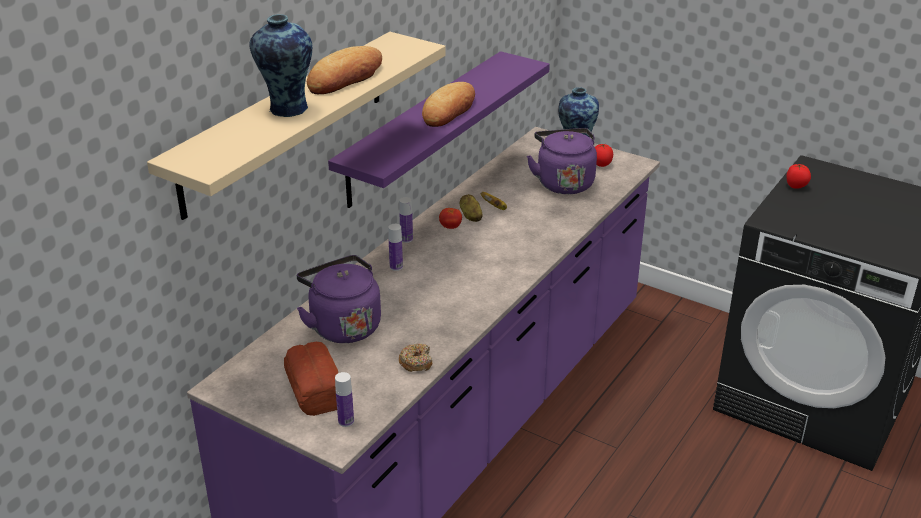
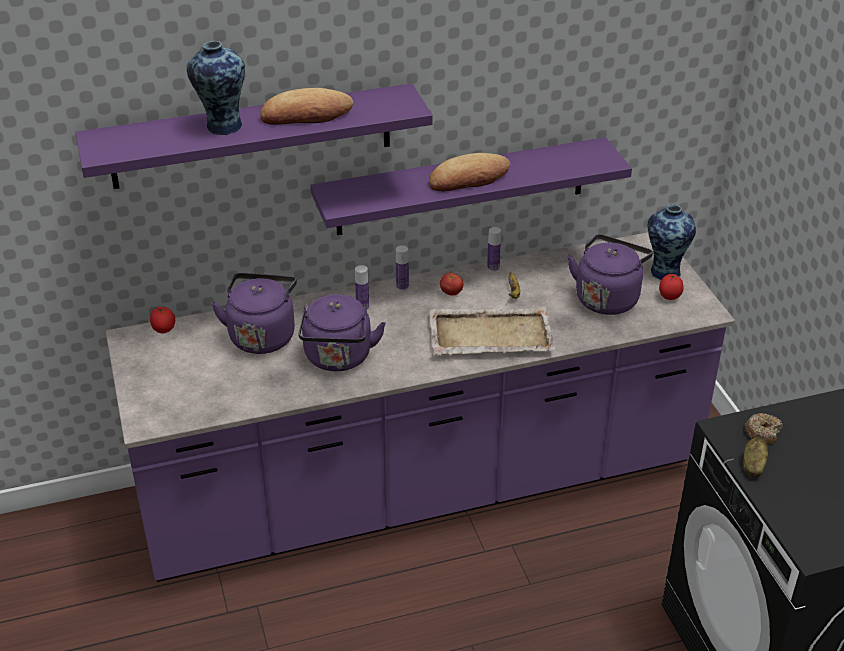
camera: 40 degrees right, 5 degrees up
(285, 122) = (252, 136): beige shelf -> purple shelf
(315, 386) = (184, 373): bread -> none
(346, 421) = (169, 411): bottle -> bottle (493, 267)
(416, 362) = (273, 394): donut -> donut (762, 432)
(431, 311) = (338, 359): none -> purple kettle
(470, 216) = (481, 291): potato -> potato (753, 466)
(519, 242) = (489, 334): none -> beige tray
(796, 186) = (812, 411): tomato -> tomato (164, 330)

